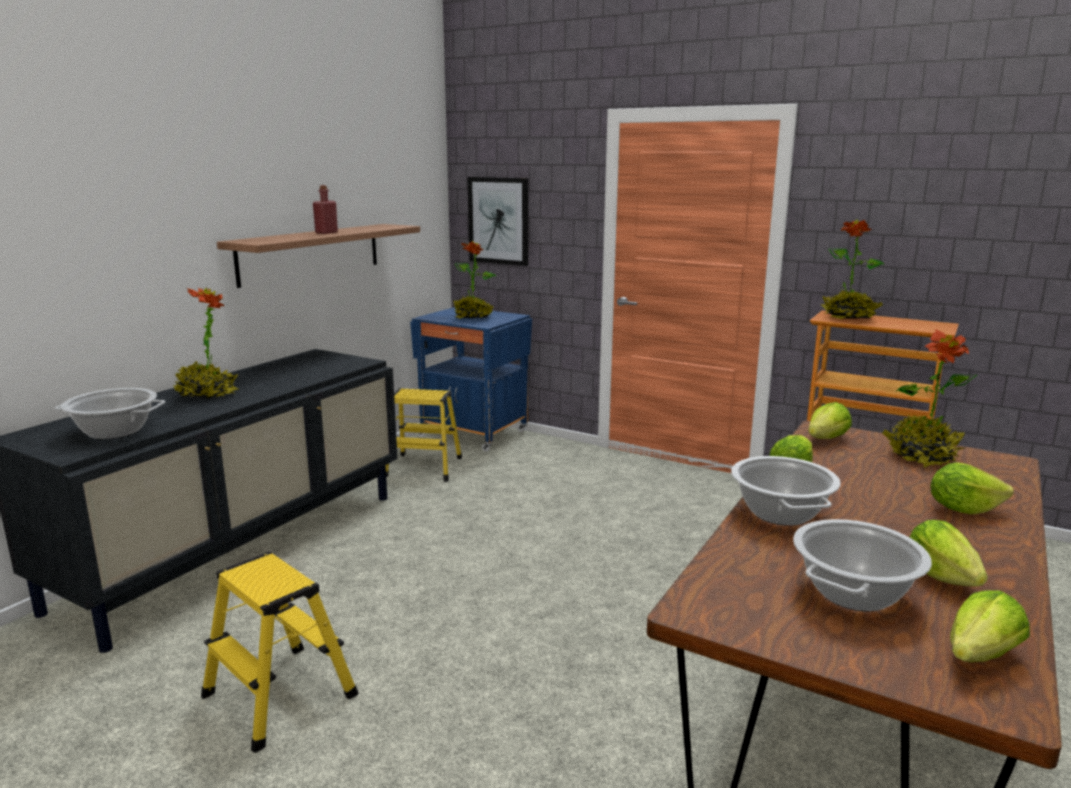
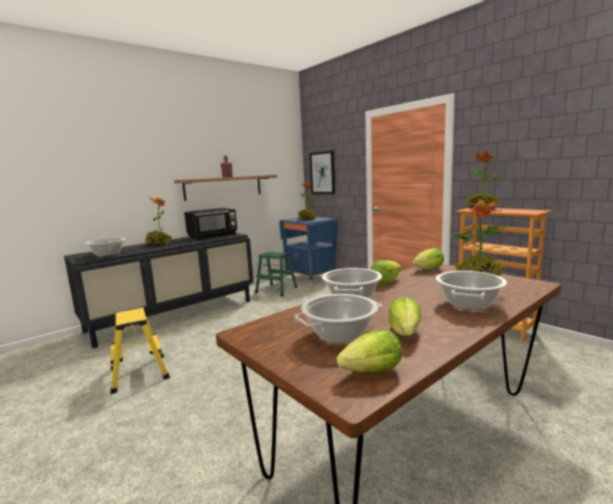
camera: 20 degrees right, 5 degrees down
(309, 365) = (213, 236): none -> black microwave
(423, 467) = (276, 290): yellow step ladder -> green step ladder
(962, 509) = (468, 304): lettuce -> cooking pot

